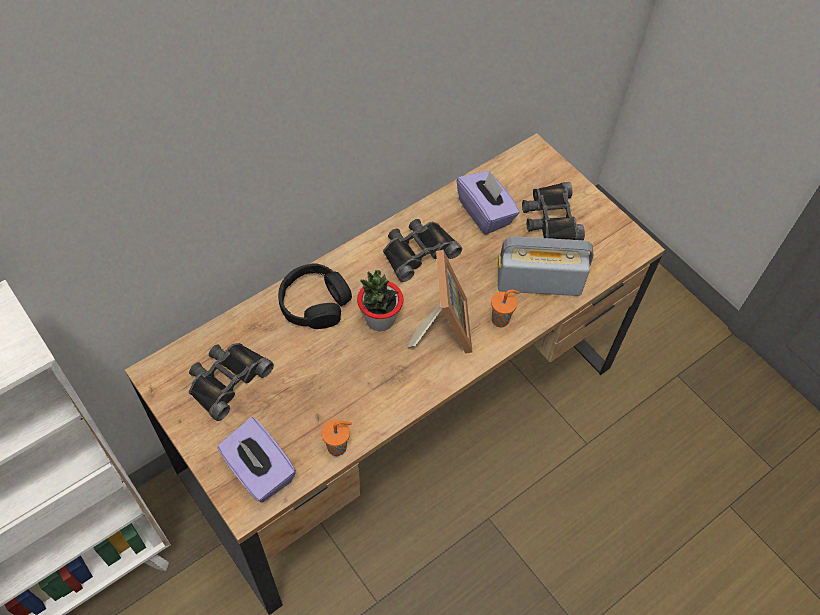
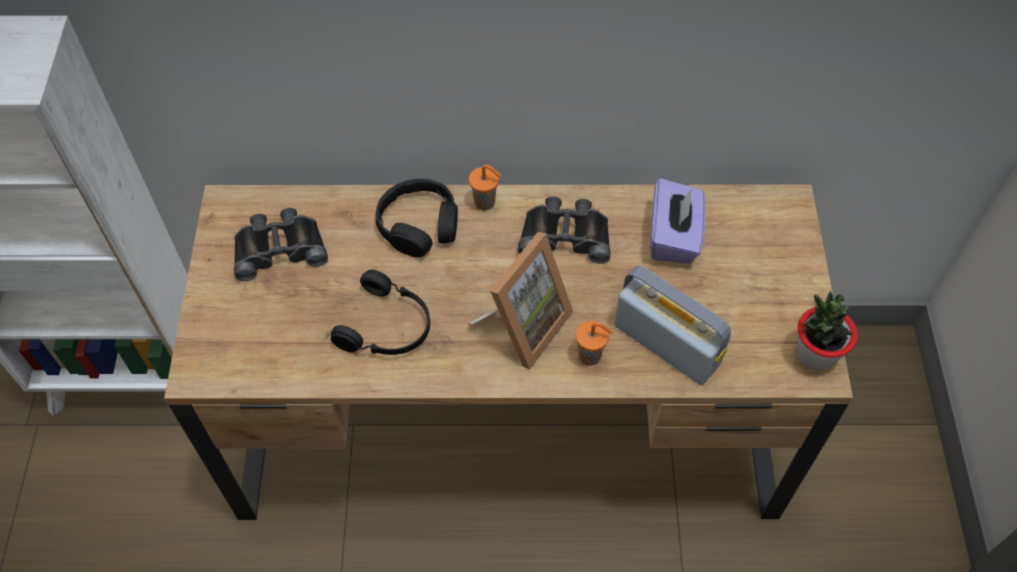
camera: 40 degrees right, 0 degrees up
(259, 471) = (234, 349): purple tissue box -> none
(338, 447) = (321, 375): orange cup -> orange cup (486, 203)
(355, 385) = (388, 327): none -> black headphones
(379, 320) = (467, 279): potted plant -> potted plant (815, 355)
(550, 218) = (744, 283): black binoculars -> none

